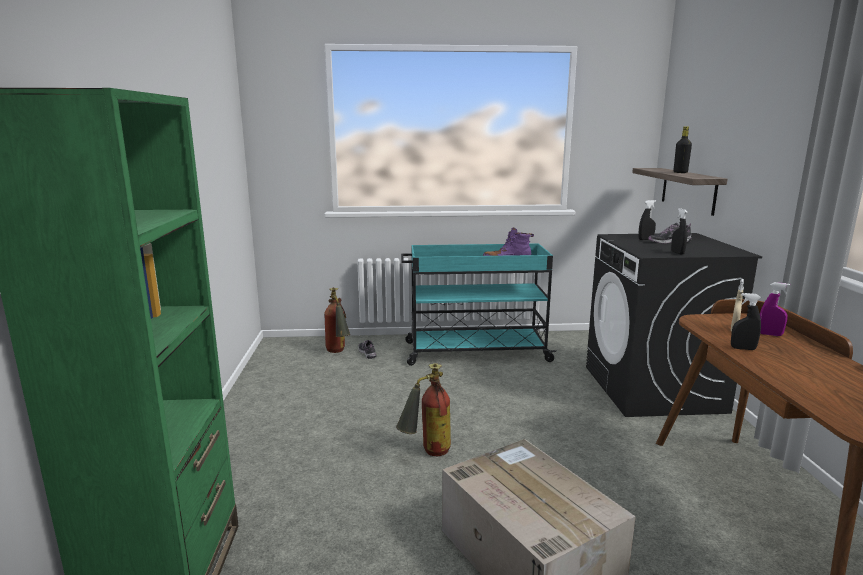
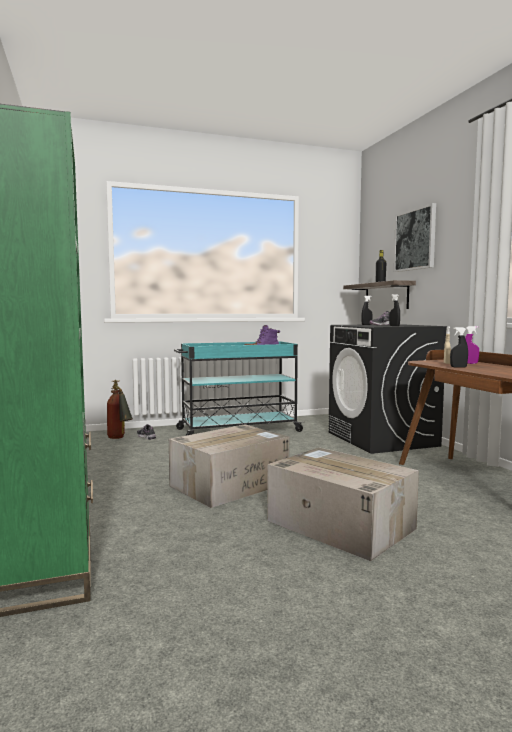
camera: 15 degrees left, 10 degrees down
(426, 453) = (230, 484): fire extinguisher -> cardboard box
(734, 118) = (415, 239): none -> picture

